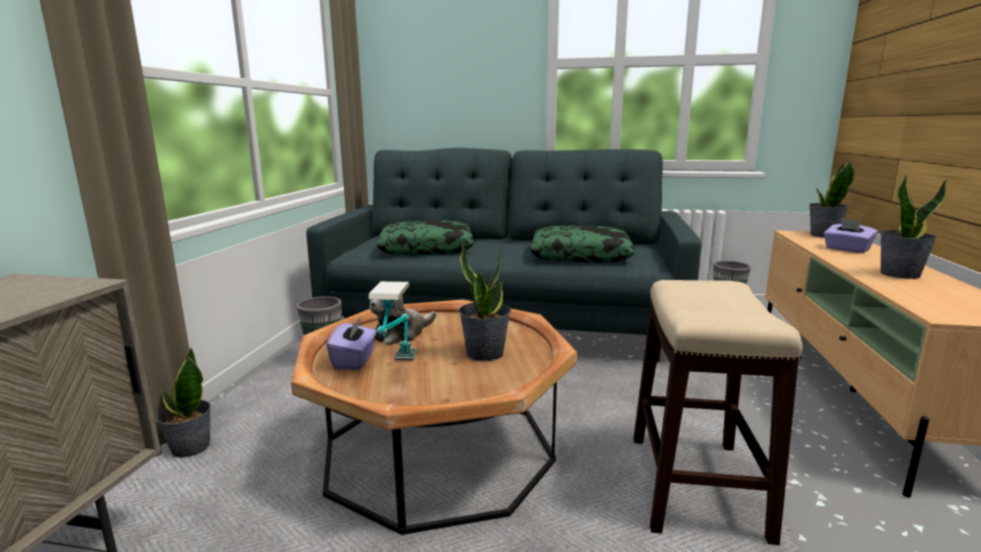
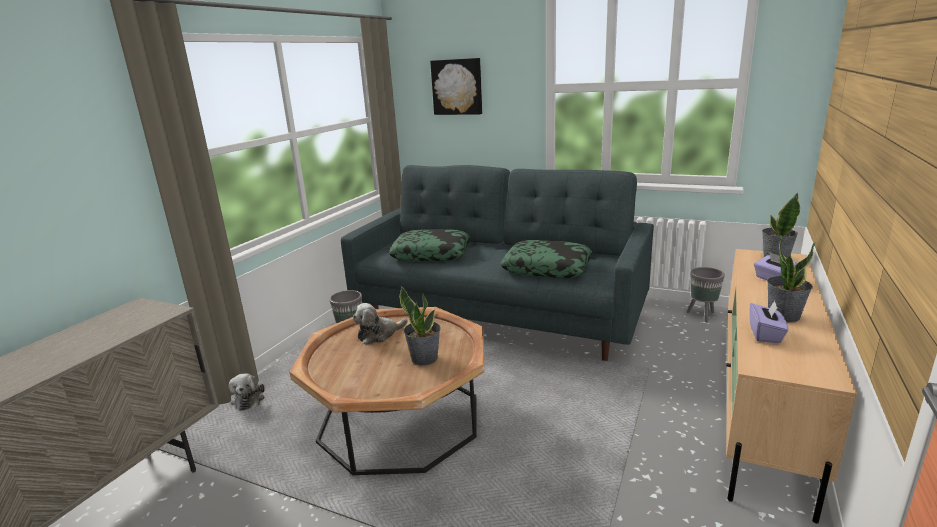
camera: 15 degrees right, 5 degrees up
(190, 449) = (248, 399): potted plant -> plush toy
(354, 360) = (337, 356): purple tissue box -> purple tissue box (765, 334)
(398, 370) = (360, 367): table lamp -> none
(439, 61) = (457, 87): none -> picture
(695, 484) = (567, 468): stool -> none

